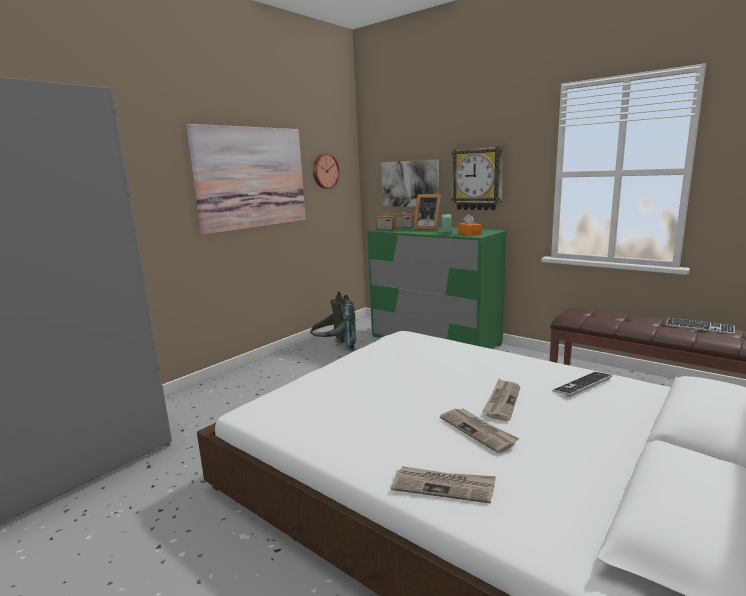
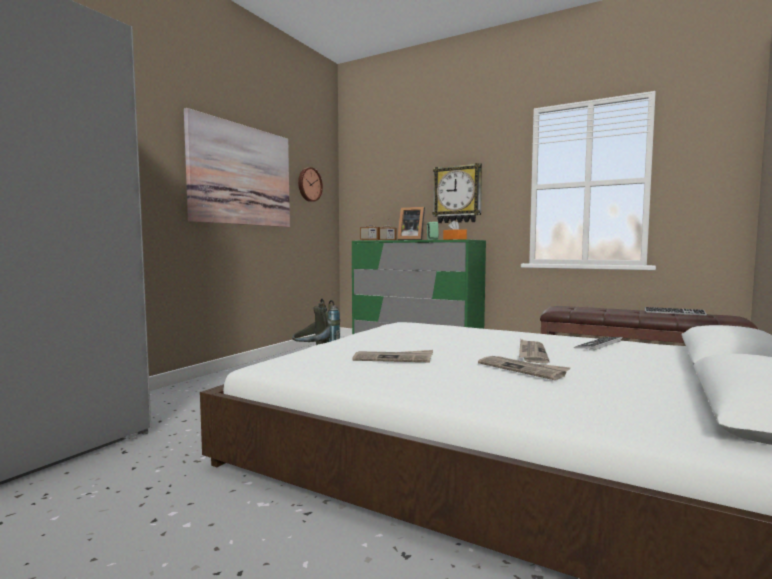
camera: 10 degrees left, 10 degrees down
(410, 183) = (391, 201): picture -> none
(443, 486) = (514, 401): newspaper -> newspaper (393, 359)

